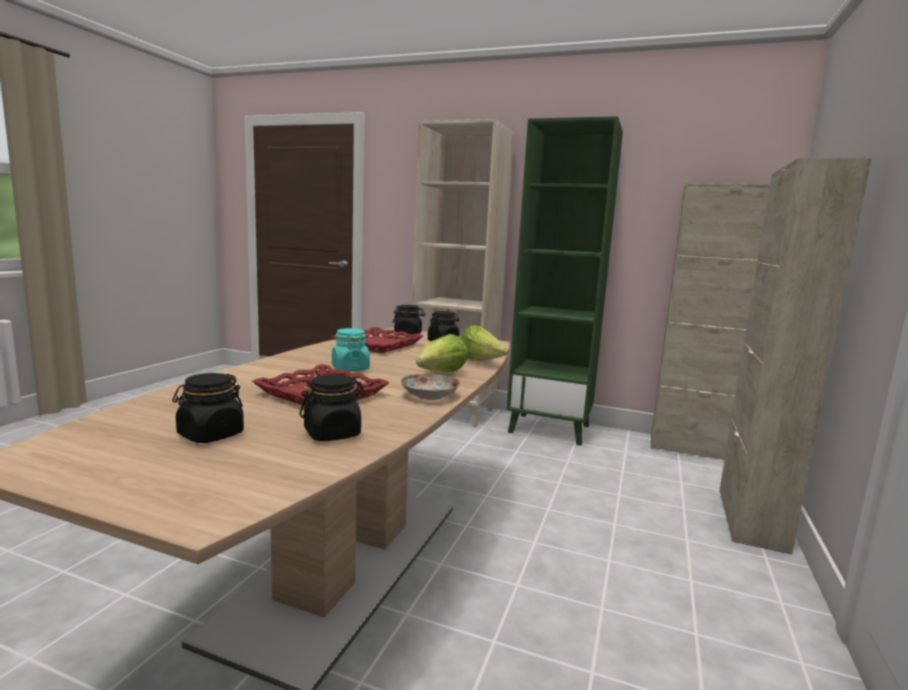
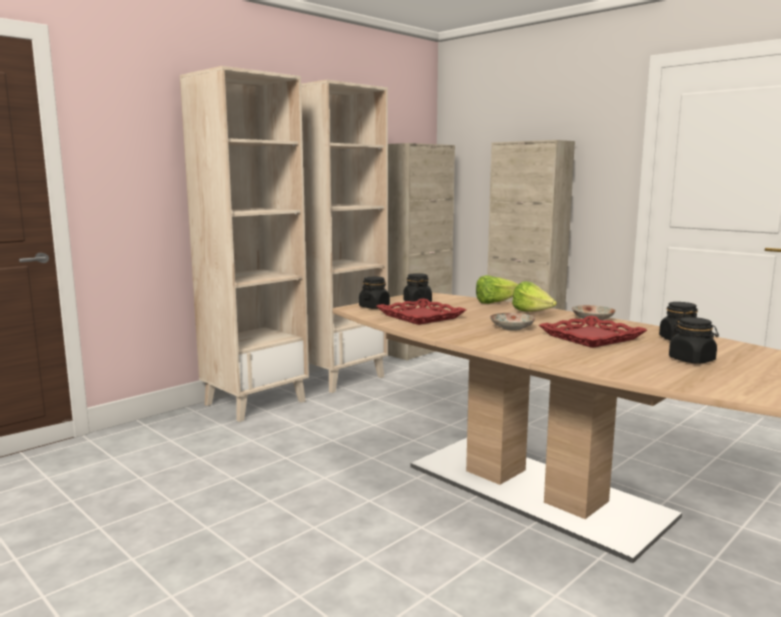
camera: 65 degrees left, 0 degrees up
(350, 368) = (512, 328): turquoise jar -> plate
(550, 429) = (340, 378): green bookcase -> beige bookcase

